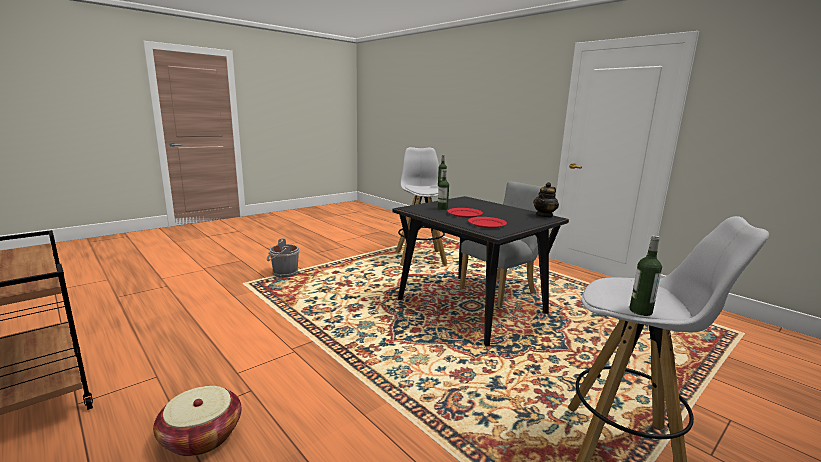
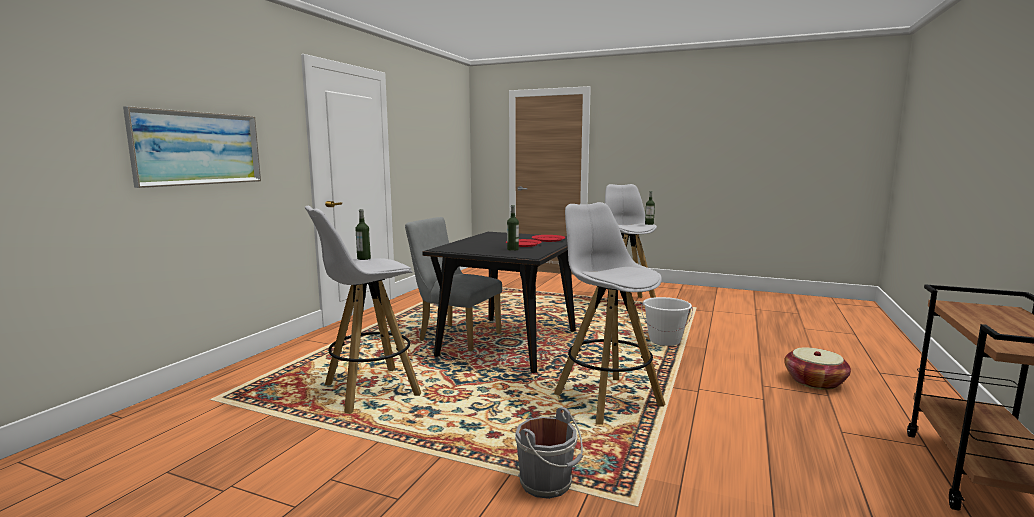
camera: 115 degrees left, 5 degrees down
(331, 309) = (606, 399): none -> white stool
(412, 393) = (664, 341): none -> white bucket
(490, 117) = (198, 148): none -> picture
(544, 215) = (489, 233): teapot -> none

